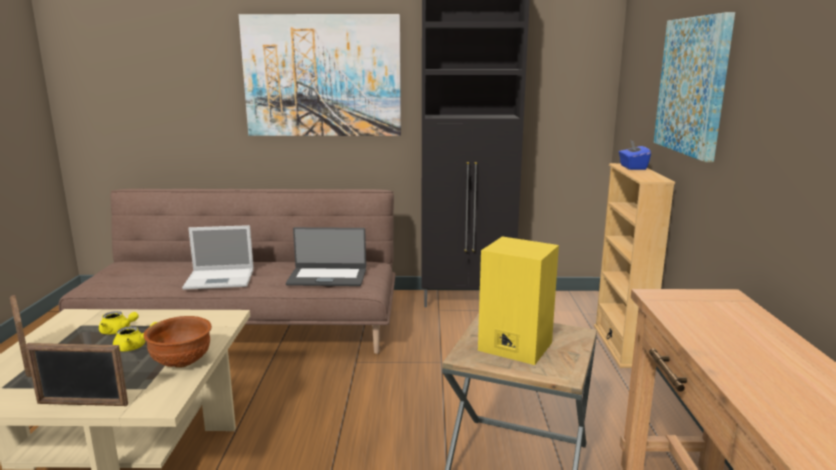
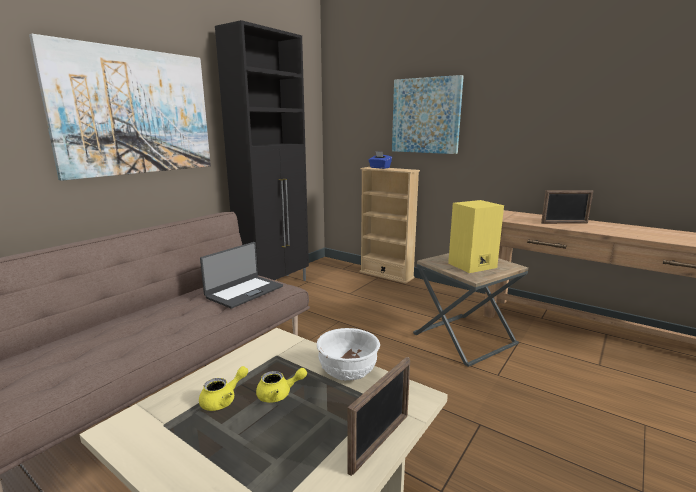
camera: 55 degrees left, 0 degrees up
(26, 360) = (214, 480): picture frame -> picture frame (564, 223)
(135, 346) = (279, 394): yellow teapot -> yellow teapot turned 60 degrees clockwise
(182, 363) = (348, 375): brown bowl -> white bowl
(221, 279) = (158, 331): laptop -> none

